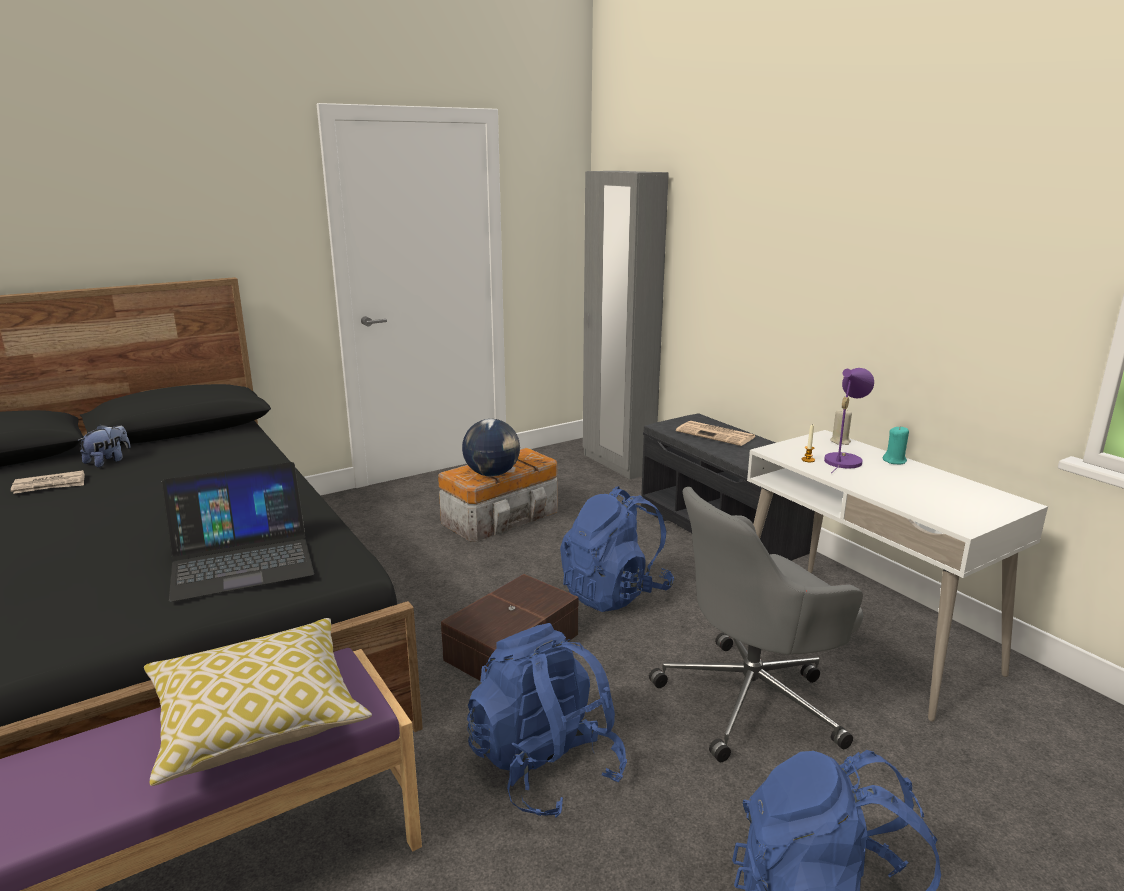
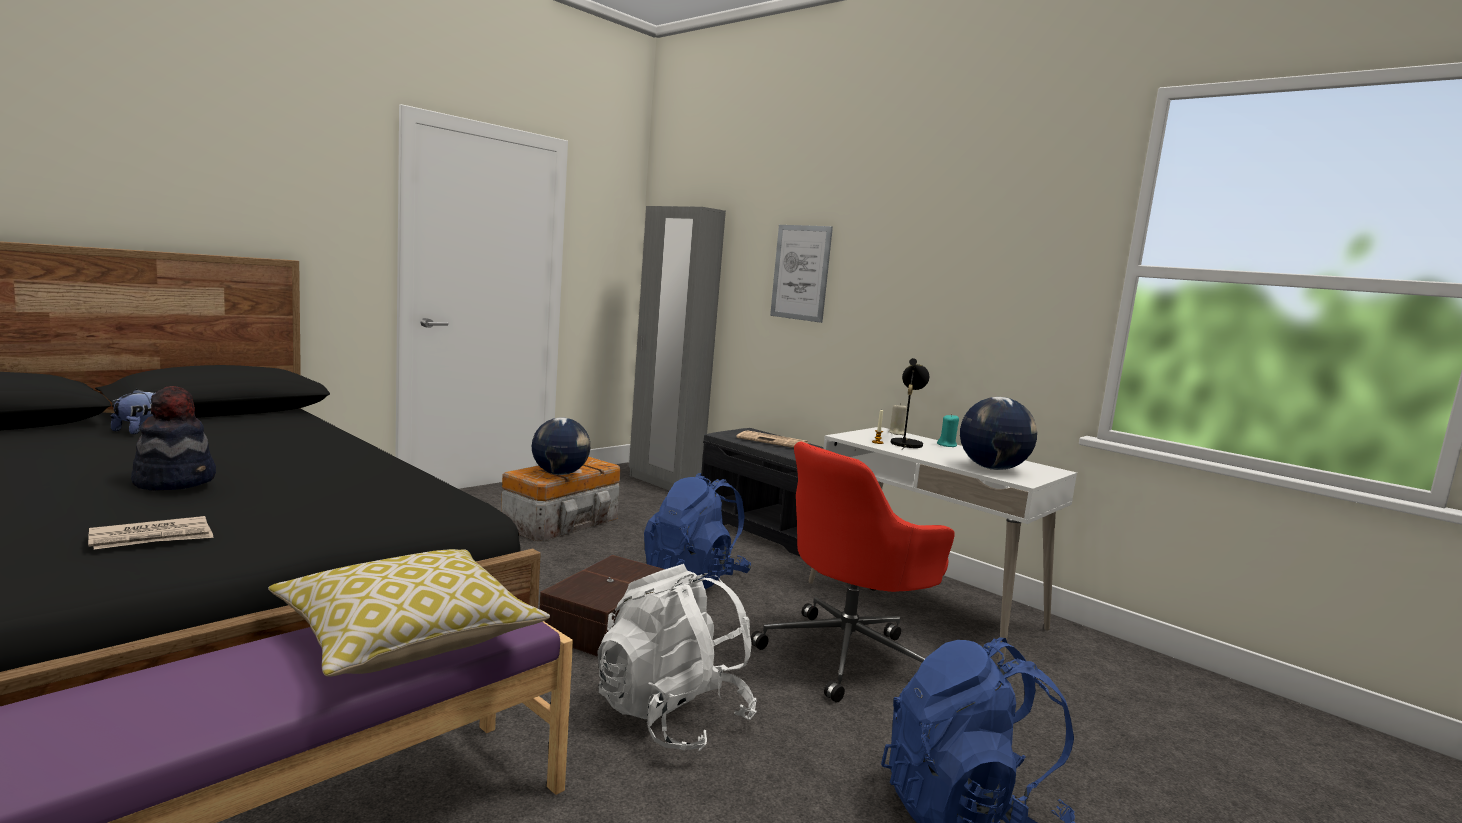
camera: 15 degrees left, 10 degrees down
(50, 485) = (75, 446): newspaper -> newspaper (152, 538)
(107, 533) = (175, 481): none -> hat
(241, 560) = (352, 503): laptop -> none
(545, 767) = (671, 716): blue backpack -> white backpack
(747, 245) = (801, 272): none -> picture
(752, 699) = (848, 655): grey office chair -> red office chair
(843, 459) = (905, 443): purple table lamp -> black table lamp
(934, 503) = (993, 468): none -> globe

